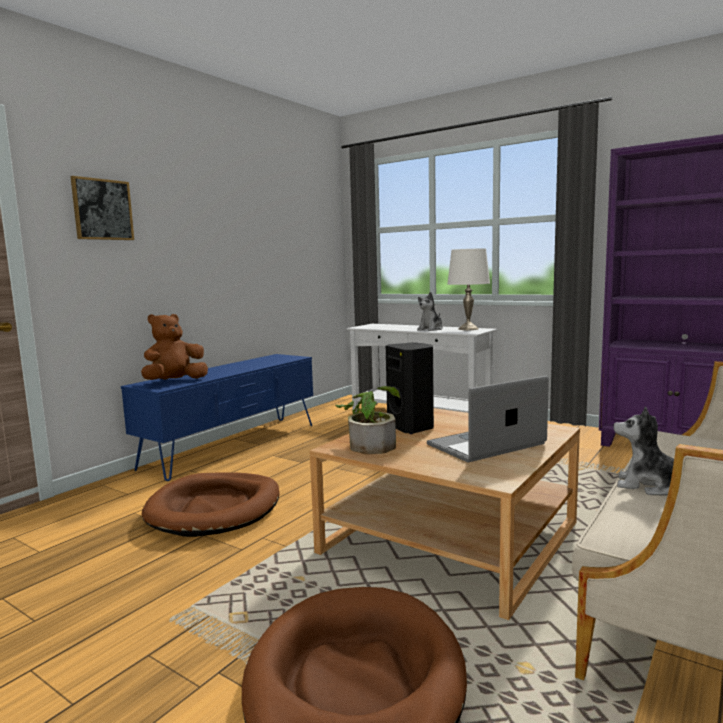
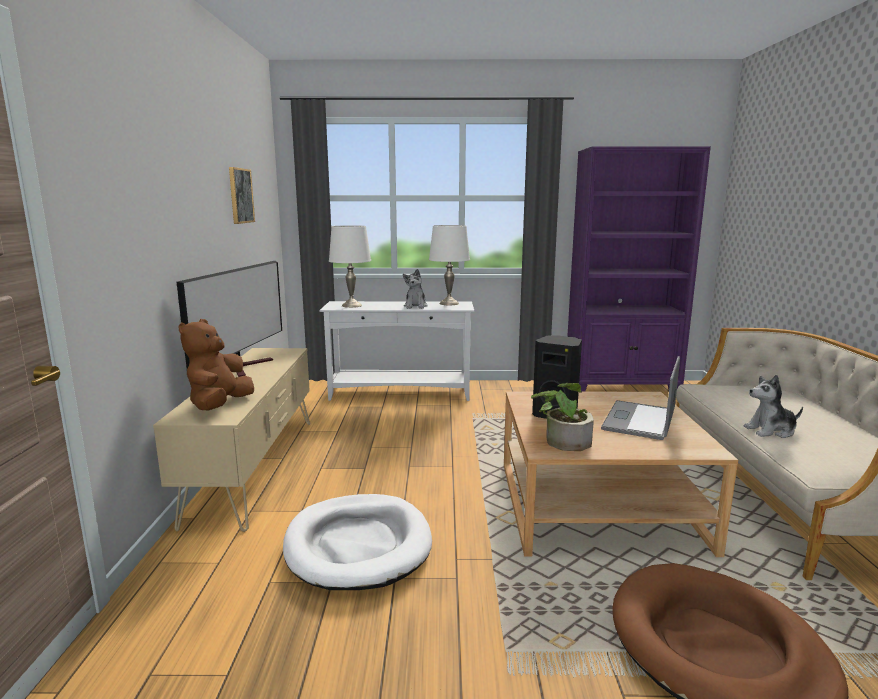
camera: 35 degrees left, 5 degrees up
(102, 209) = (116, 180): picture -> picture (240, 195)
(215, 508) = (358, 545): brown dog bed -> white dog bed
(234, 445) = (255, 467): blue tv stand -> beige tv stand
(244, 363) = (247, 367): none -> television
(379, 326) = (352, 305): none -> white table lamp

